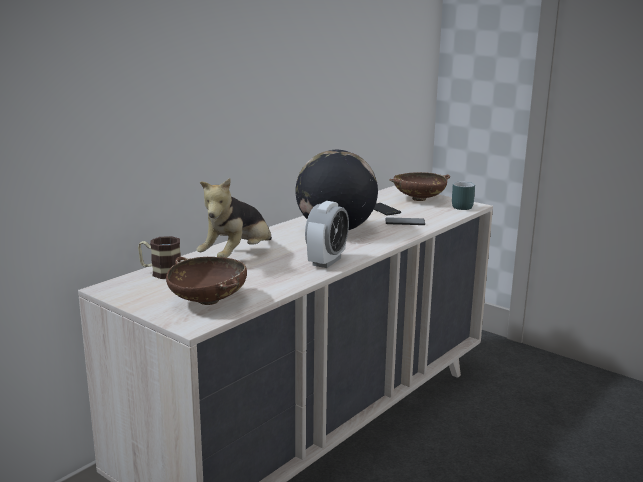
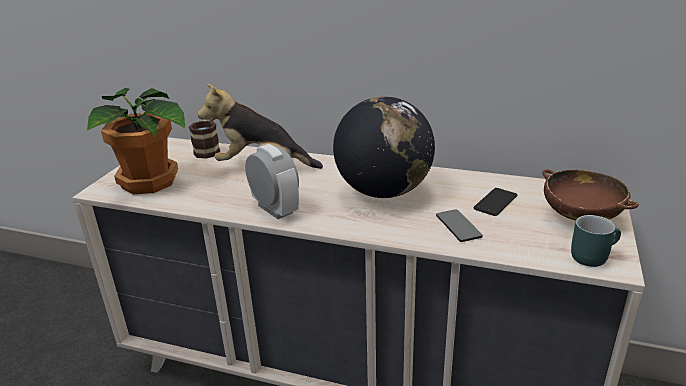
camera: 70 degrees right, 10 degrees up
(208, 301) = (150, 183): brown bowl -> potted plant
(326, 261) = (275, 209): alarm clock -> alarm clock turned 135 degrees counterclockwise

